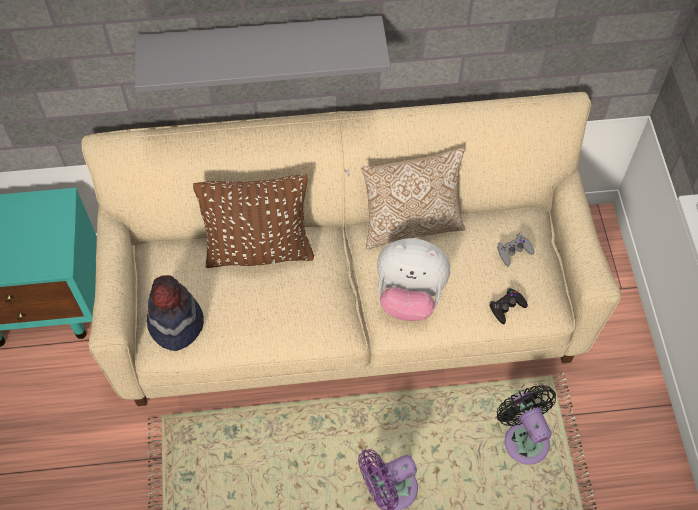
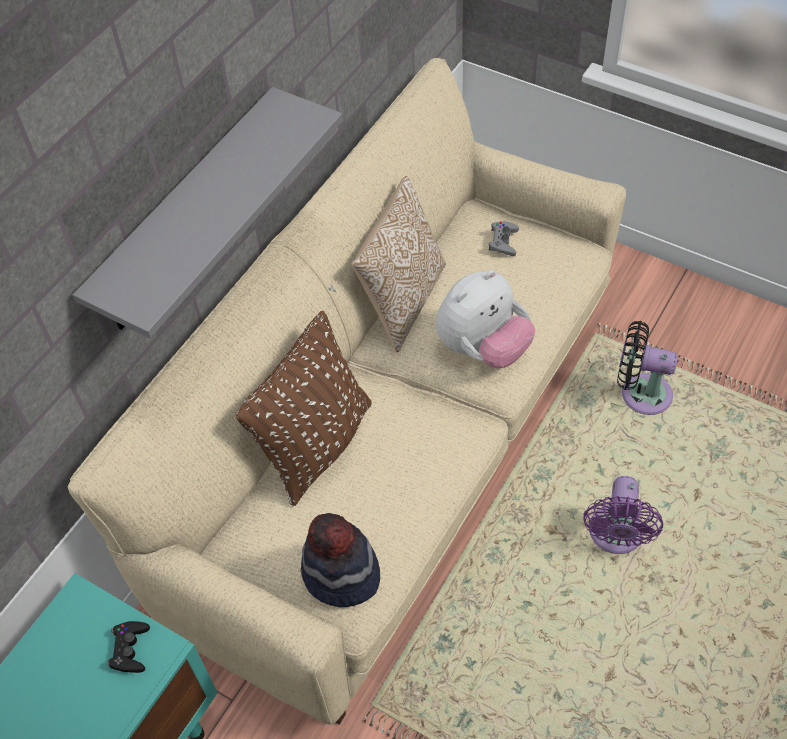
camera: 50 degrees left, 5 degrees down
(506, 307) = (558, 281): black game controller -> black game controller (130, 649)

